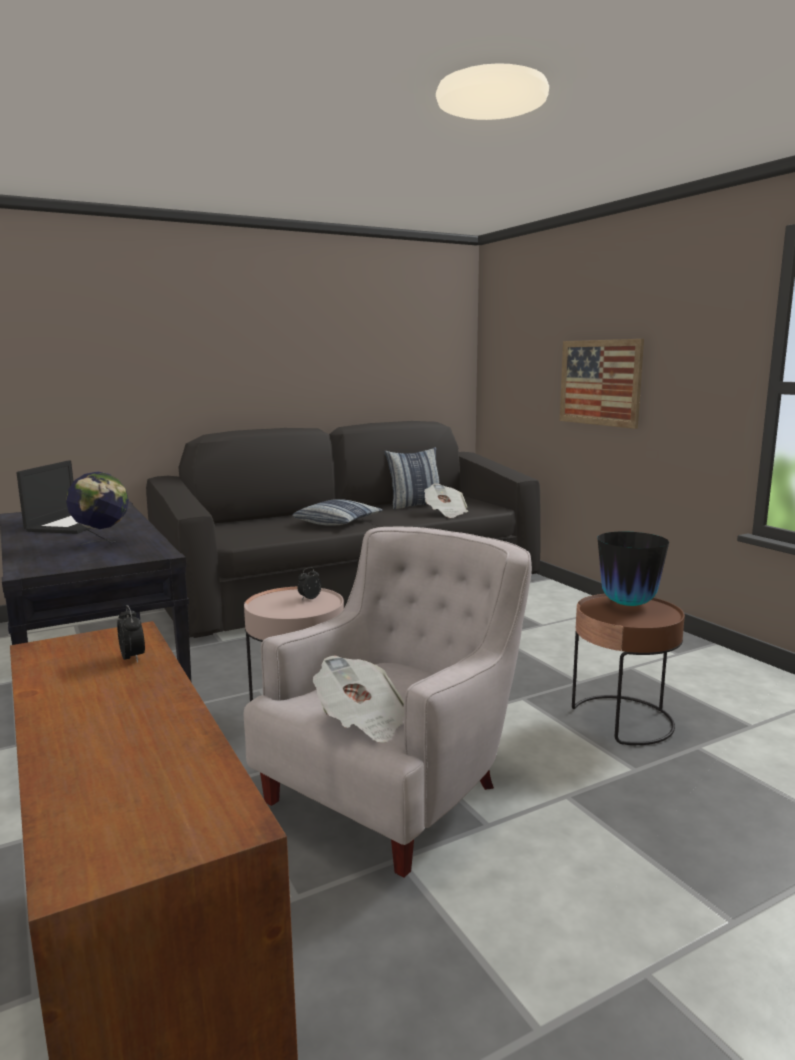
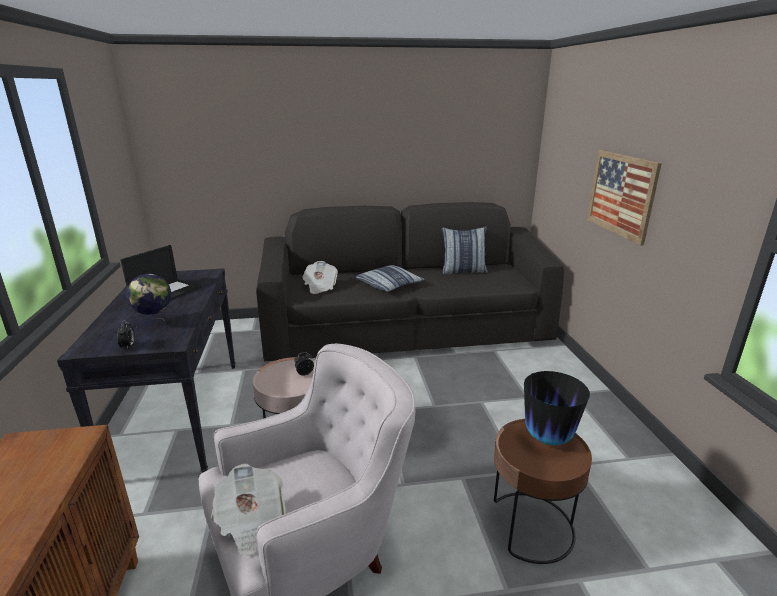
camera: 20 degrees right, 10 degrees up
(133, 658) = (49, 473): alarm clock -> alarm clock (128, 346)
(445, 513) = (478, 285): newspaper -> newspaper (320, 286)

